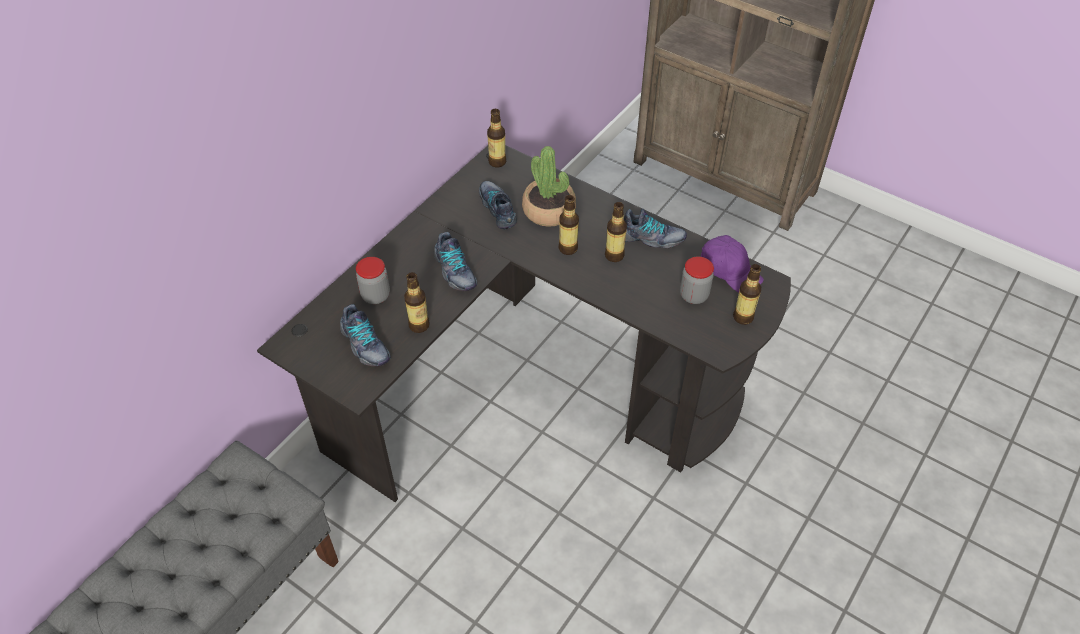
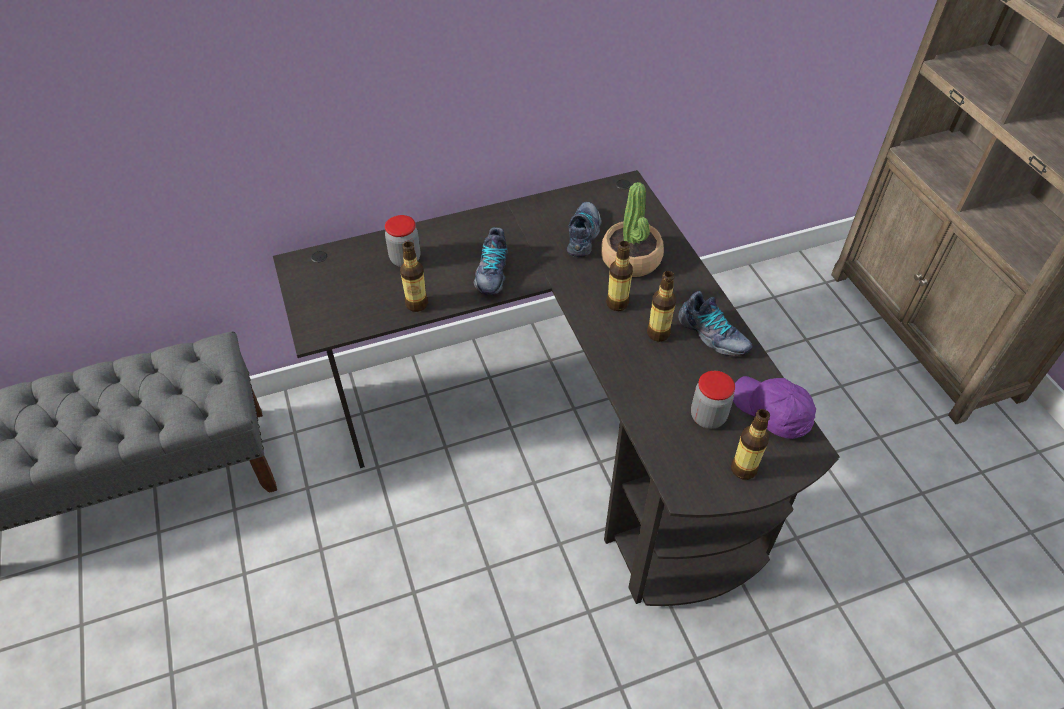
camera: 35 degrees right, 0 degrees up
(364, 345) = (356, 297): shoe -> none
(497, 162) = (621, 191): bottle -> none
(729, 271) = (771, 412): purple cap -> purple cap turned 150 degrees clockwise

